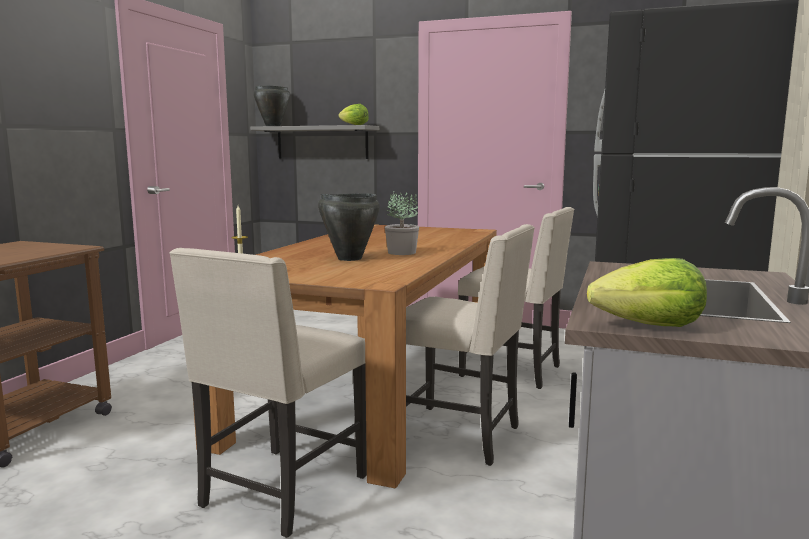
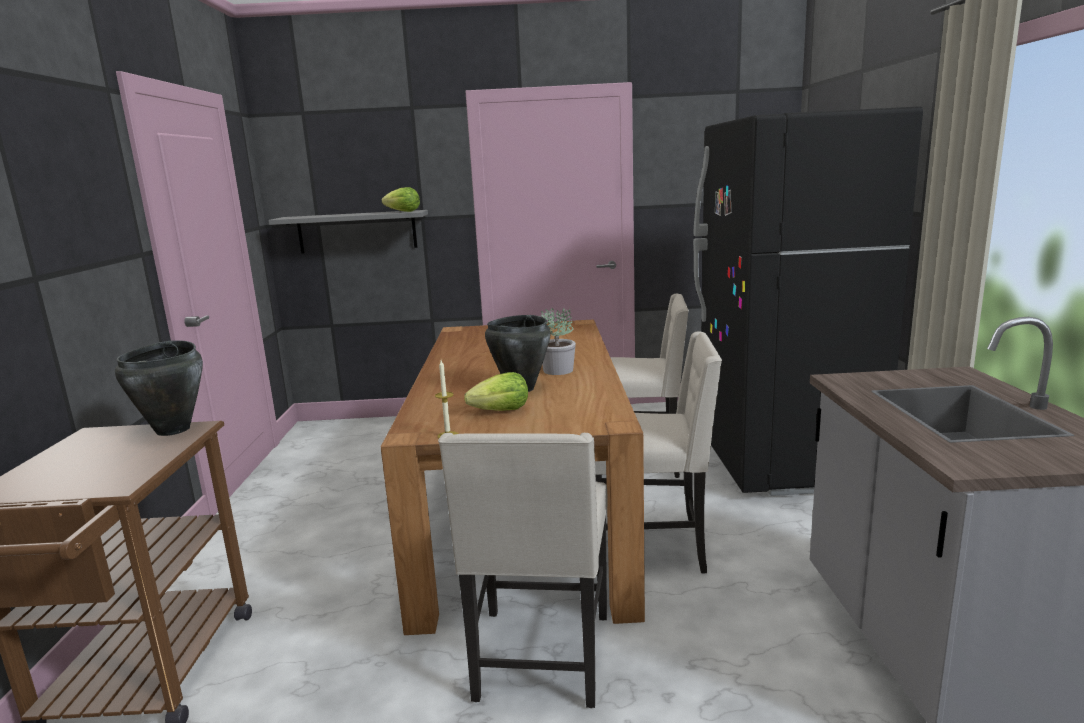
camera: 20 degrees left, 5 degrees up
(273, 126) = (295, 217): black cooking pot -> black cooking pot (174, 429)
(650, 326) = (1003, 462): lettuce -> lettuce (501, 411)

